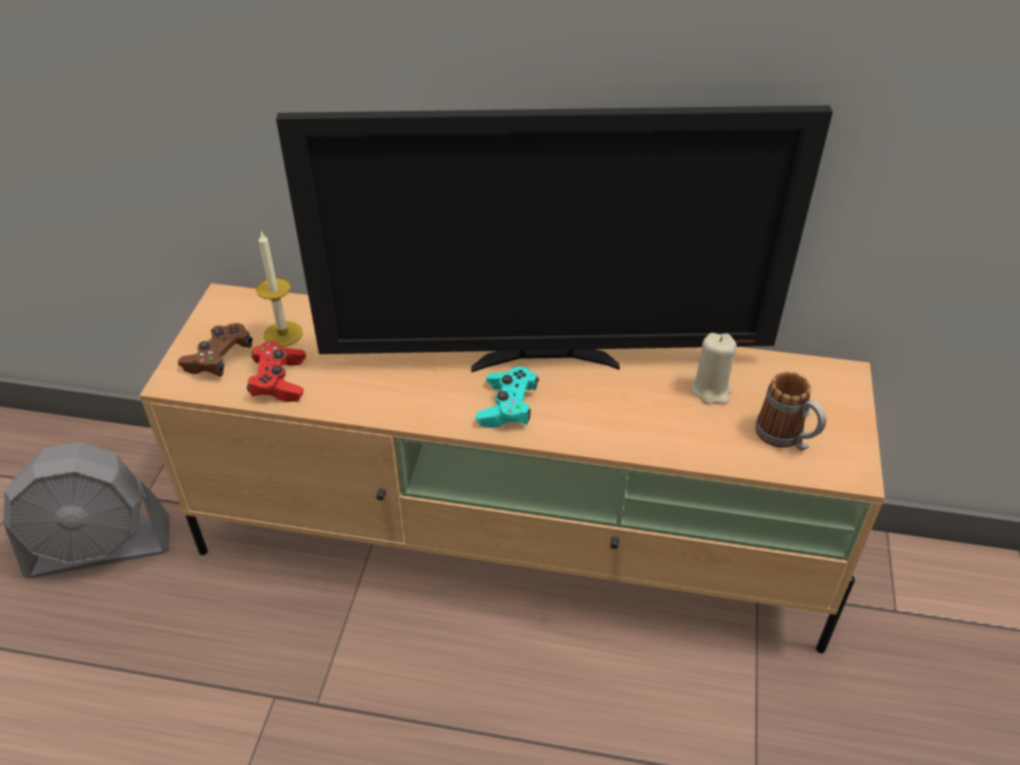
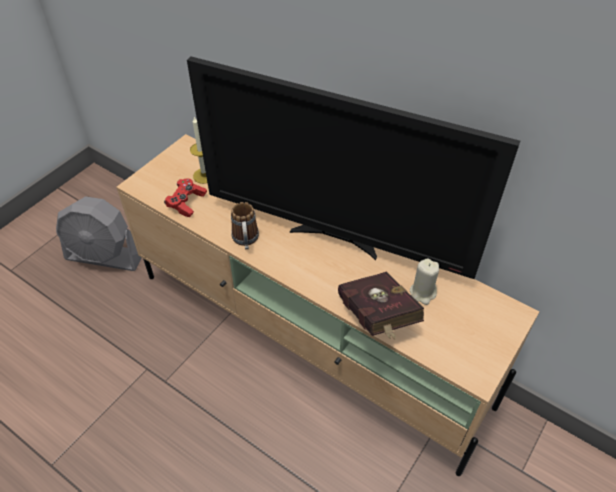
camera: 25 degrees right, 5 degrees up
(219, 359) = (164, 179): brown game controller -> none
(507, 407) = (296, 260): turquoise game controller -> none
(674, 445) = (378, 319): none -> red book
(786, 438) = (449, 340): mug -> mug (246, 241)

